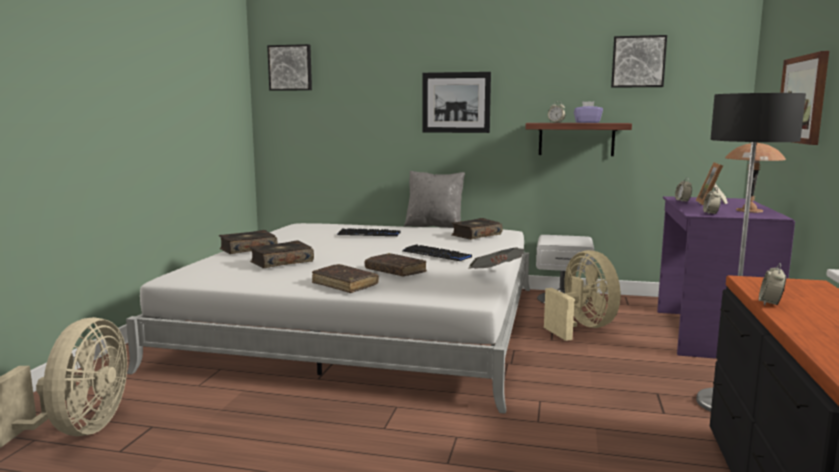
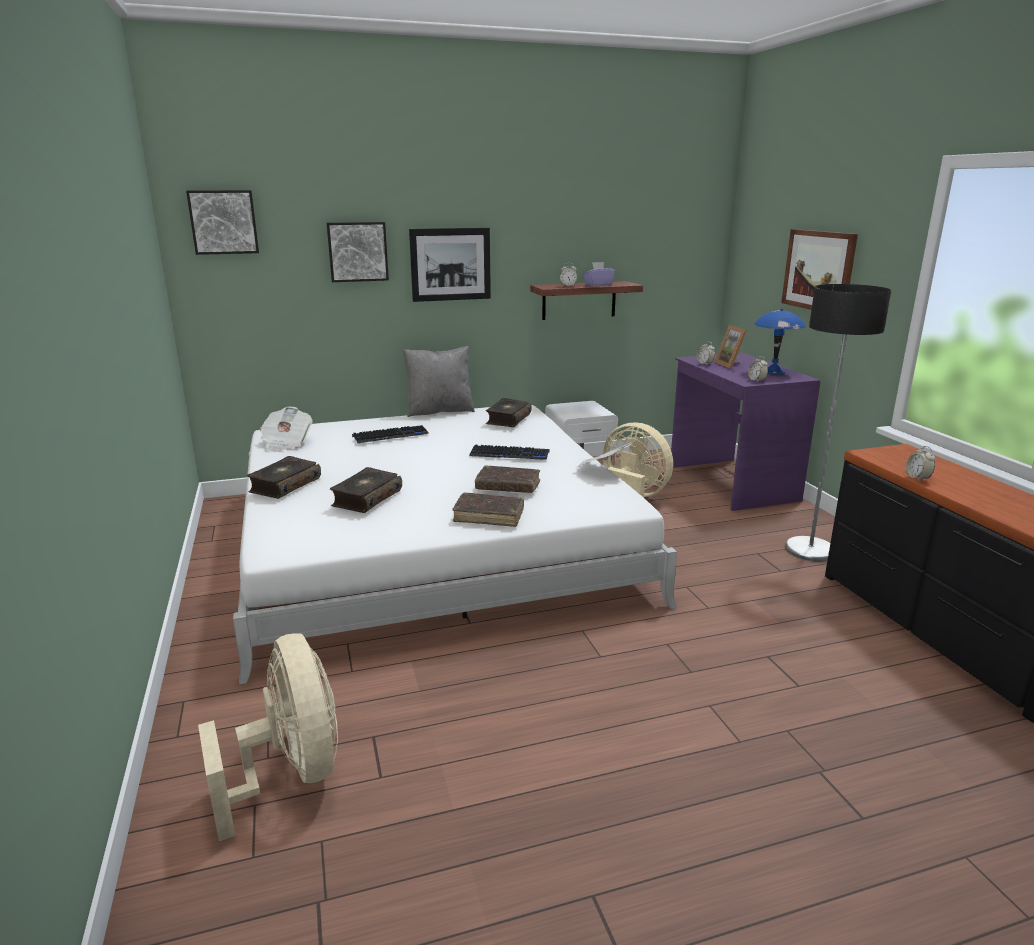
camera: 30 degrees left, 10 degrees up
(295, 230) = (286, 443): none -> newspaper
(638, 62) = (636, 217): picture -> picture (357, 251)
(749, 210) = (773, 371): brown table lamp -> blue table lamp

